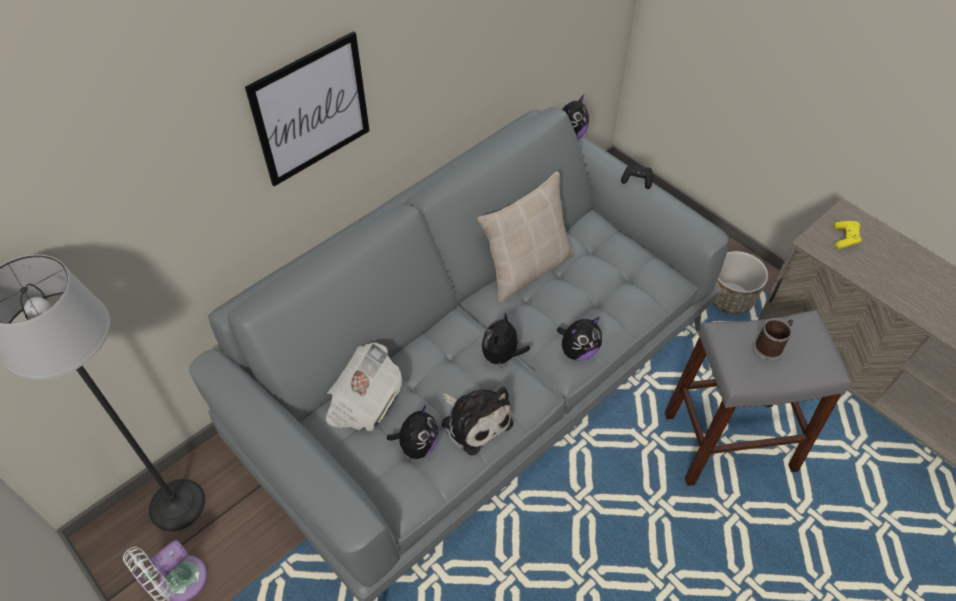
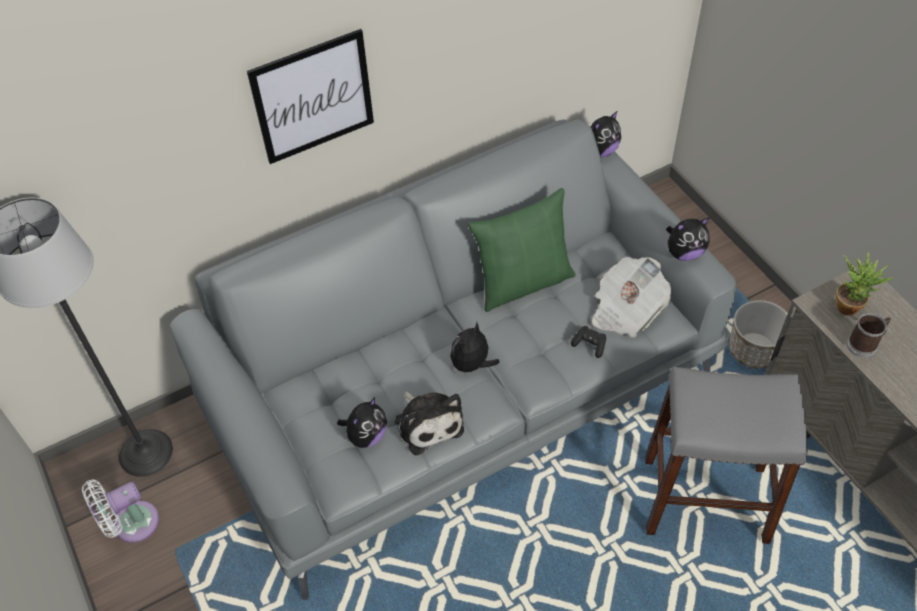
camera: 15 degrees right, 0 degrees up
(362, 400) = (325, 382): newspaper -> newspaper (626, 310)
(527, 268) = (523, 282): beige pillow -> green pillow
(578, 351) = (550, 373): plush toy -> plush toy (684, 253)
(637, 180) = (656, 209): black game controller -> black game controller (589, 345)
(770, 348) = (733, 403): mug -> mug (865, 344)
(845, 239) = (851, 305): yellow game controller -> potted plant

